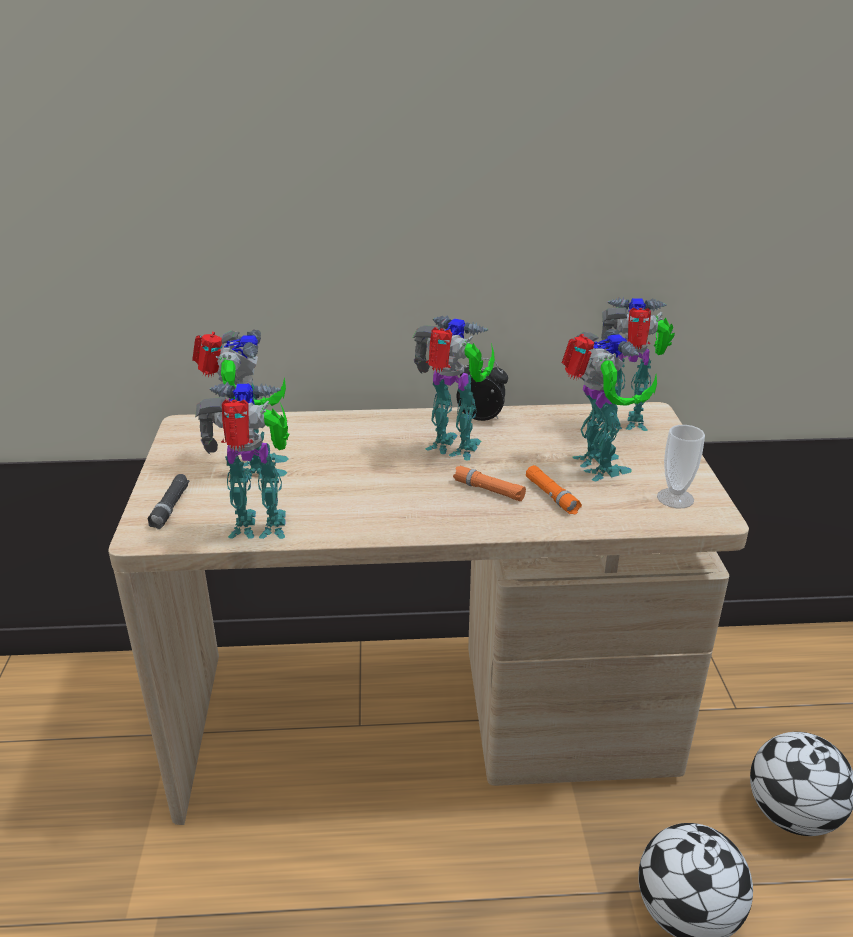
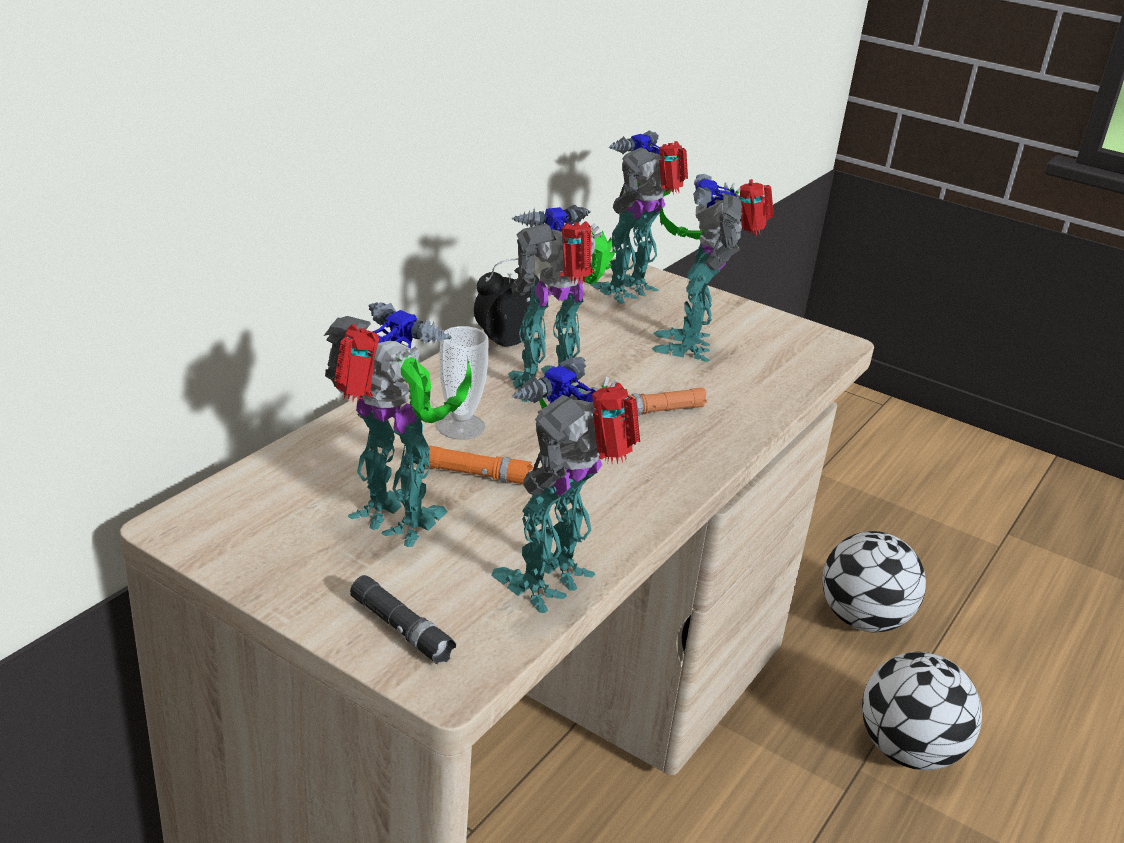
camera: 55 degrees left, 0 degrees up
(552, 496) = (712, 388): orange flashlight -> orange flashlight (476, 474)
(596, 468) = (691, 344): toy robot -> toy robot turned 105 degrees counterclockwise
(675, 498) = (789, 341): cup -> cup (460, 426)

